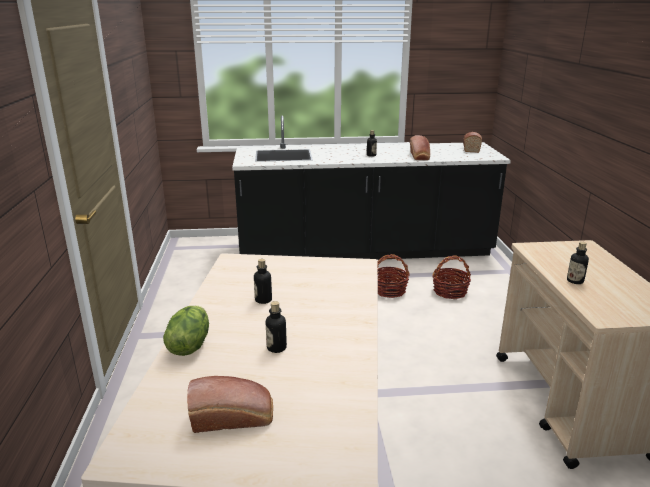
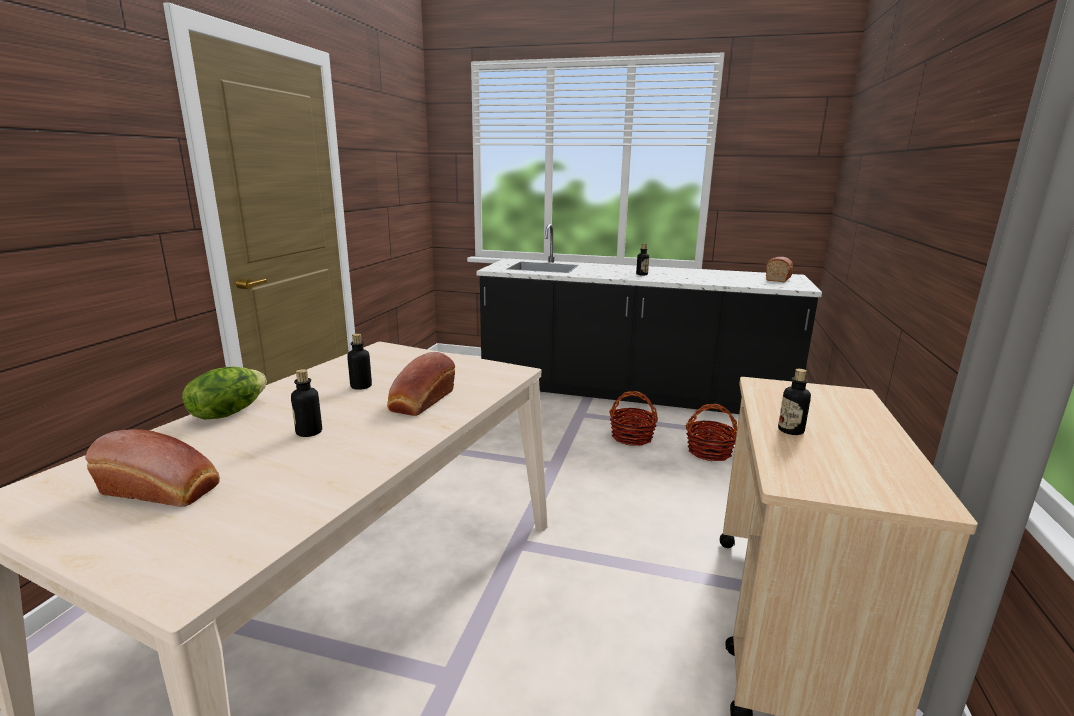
camera: 20 degrees right, 5 degrees down
(419, 156) = (700, 280): bread -> bread (421, 402)

